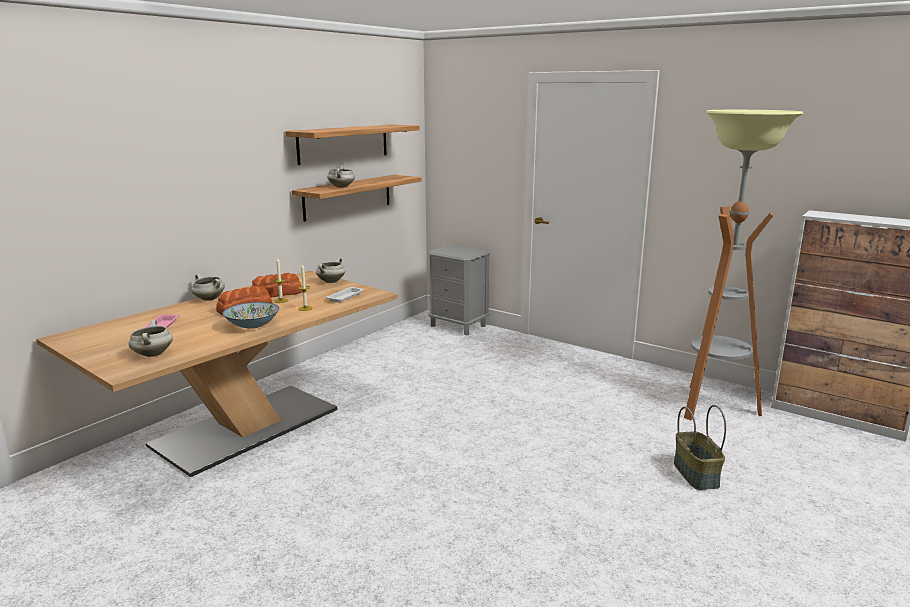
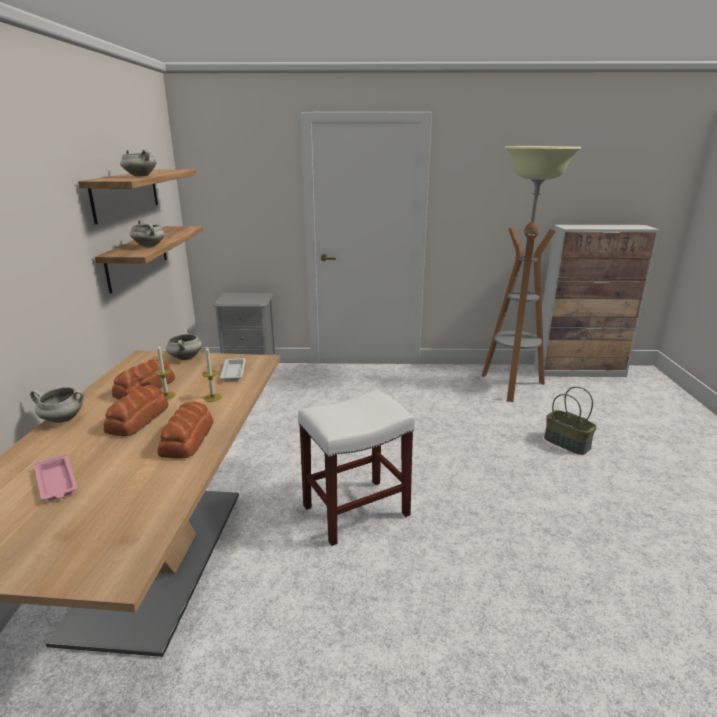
camera: 35 degrees left, 5 degrees up
(152, 354) = (115, 527): white cooking pot -> white cooking pot (139, 176)
(253, 326) = (188, 438): bowl -> bread
(408, 450) = (356, 510): none -> white stool

